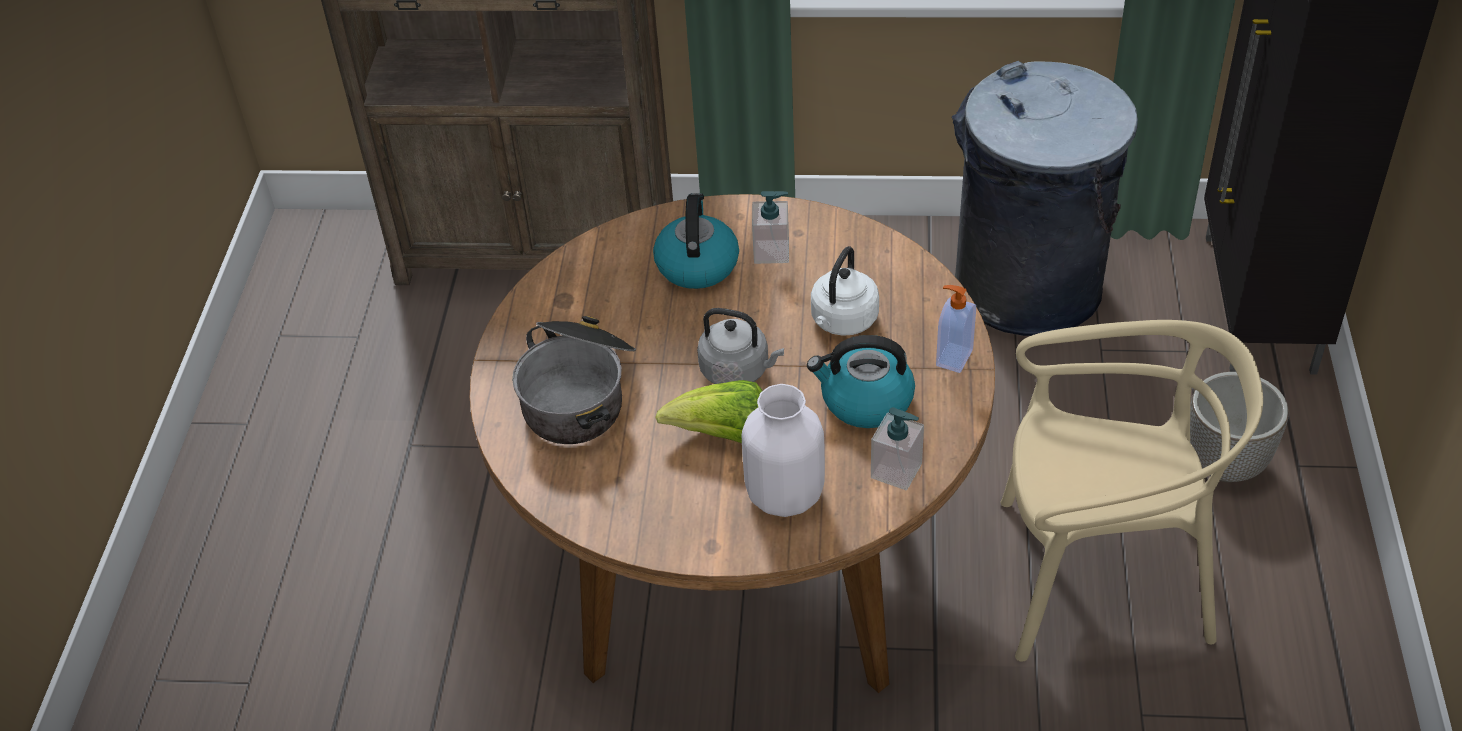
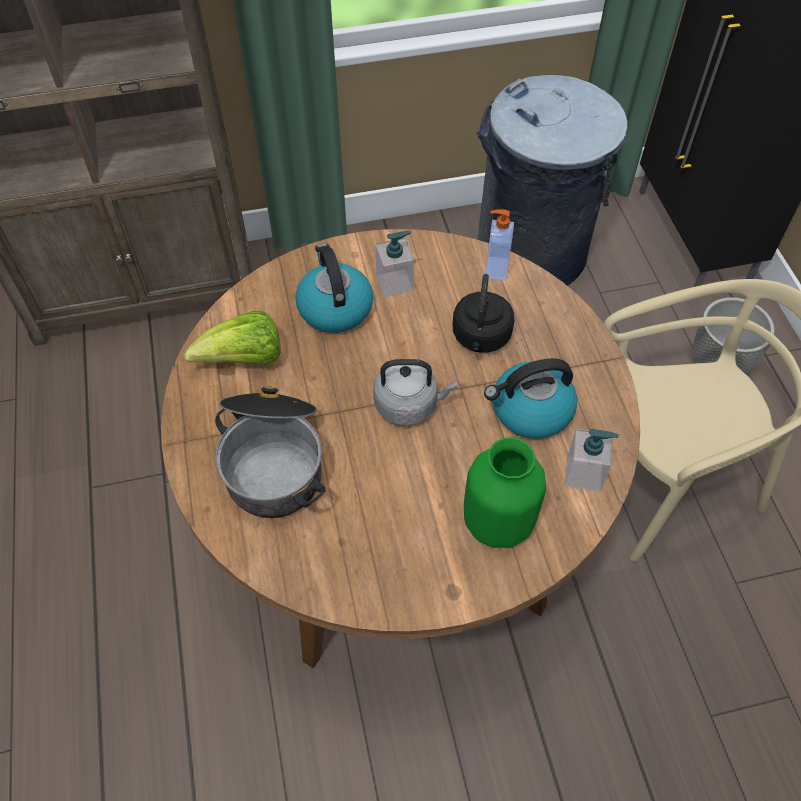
camera: 20 degrees left, 10 degrees up
(723, 435) = (420, 473): lettuce -> lettuce (244, 360)
(784, 496) = (497, 523): white vase -> green vase
(842, 322) = (481, 338): white kettle -> black kettle
(953, 357) = (585, 353): soap dispenser -> soap dispenser (495, 268)

